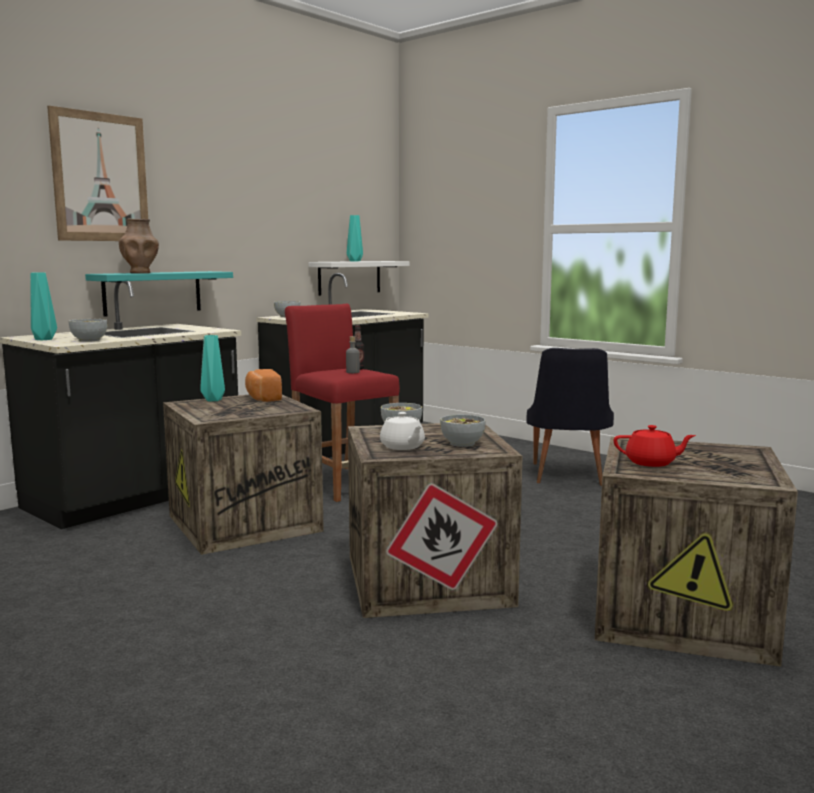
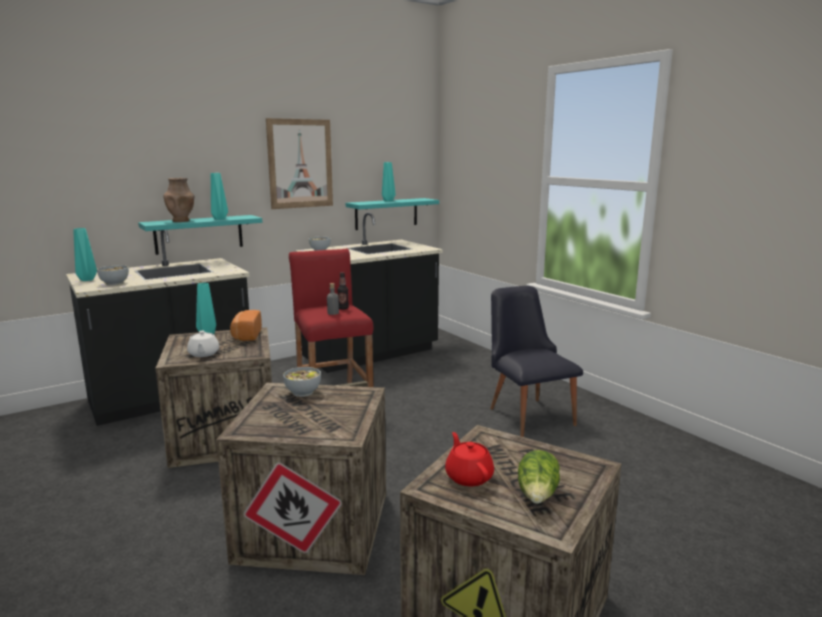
camera: 15 degrees right, 5 degrees up
(100, 177) = (149, 145): picture -> picture (300, 164)
(183, 272) = (219, 219): none -> turquoise vase
(349, 277) = (386, 213): white shelf -> turquoise shelf
(402, 447) = (274, 420): white teapot -> white teapot (203, 354)
(462, 443) = (330, 420): bowl -> none
(566, 477) = (527, 413): black chair -> black chair turned 135 degrees clockwise
(651, 463) = (468, 476): red teapot -> red teapot turned 135 degrees counterclockwise
(727, 467) = (538, 495): none -> lettuce

